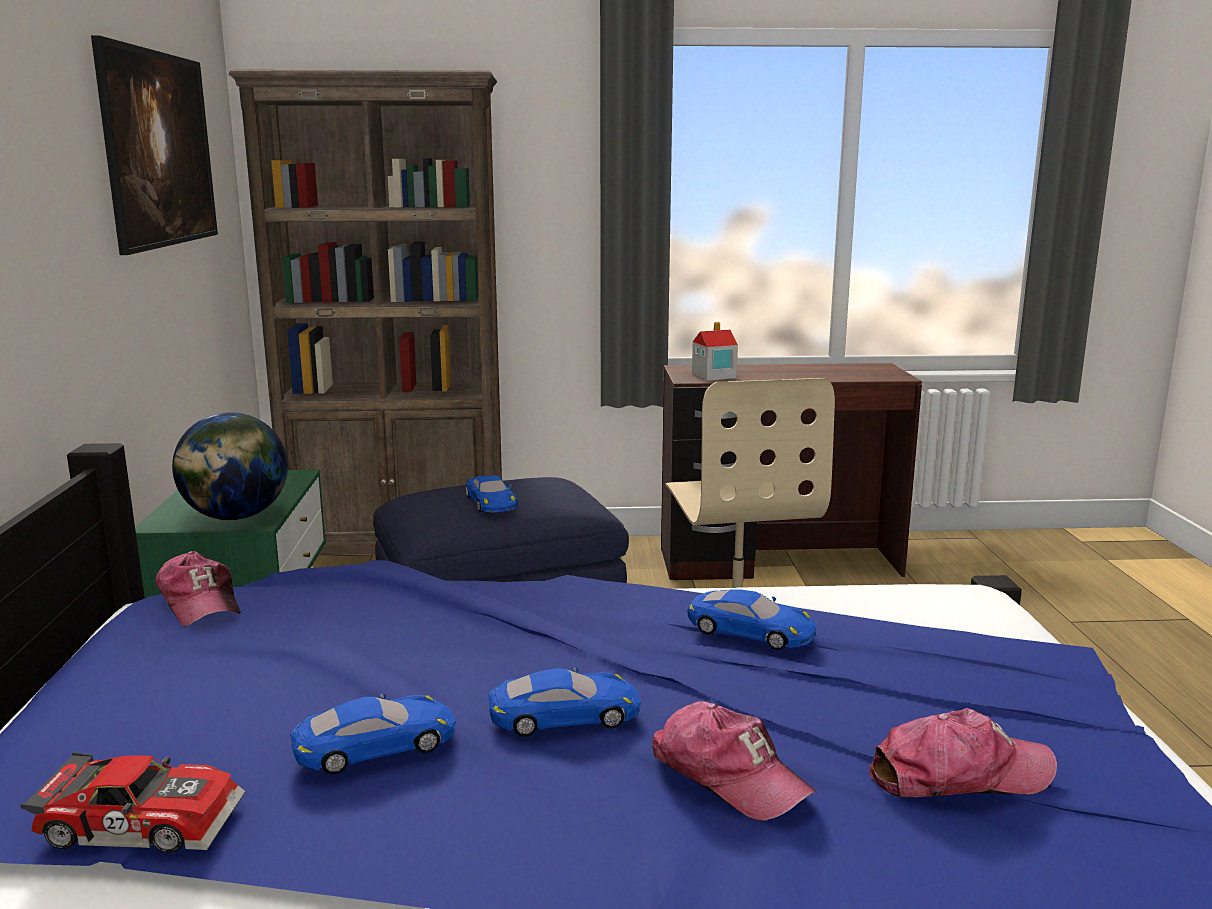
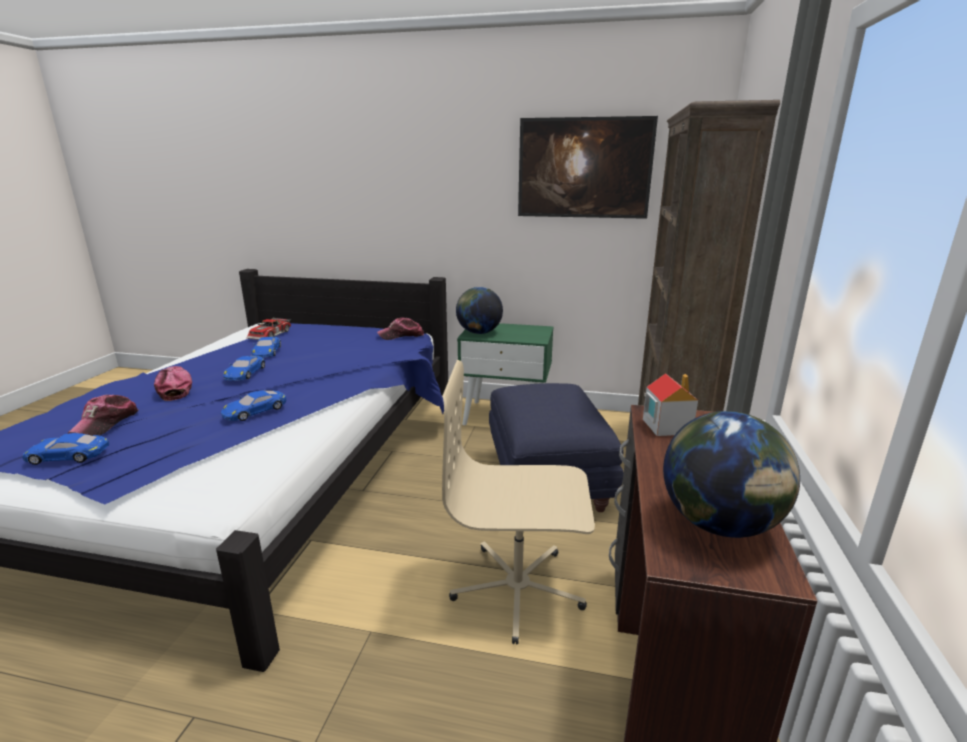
camera: 105 degrees right, 5 degrees up
(491, 502) = (535, 398): blue toy car -> blue toy car (68, 455)
(728, 775) = (175, 389): cap -> cap turned 90 degrees clockwise
(848, 370) = (719, 524): none -> globe

